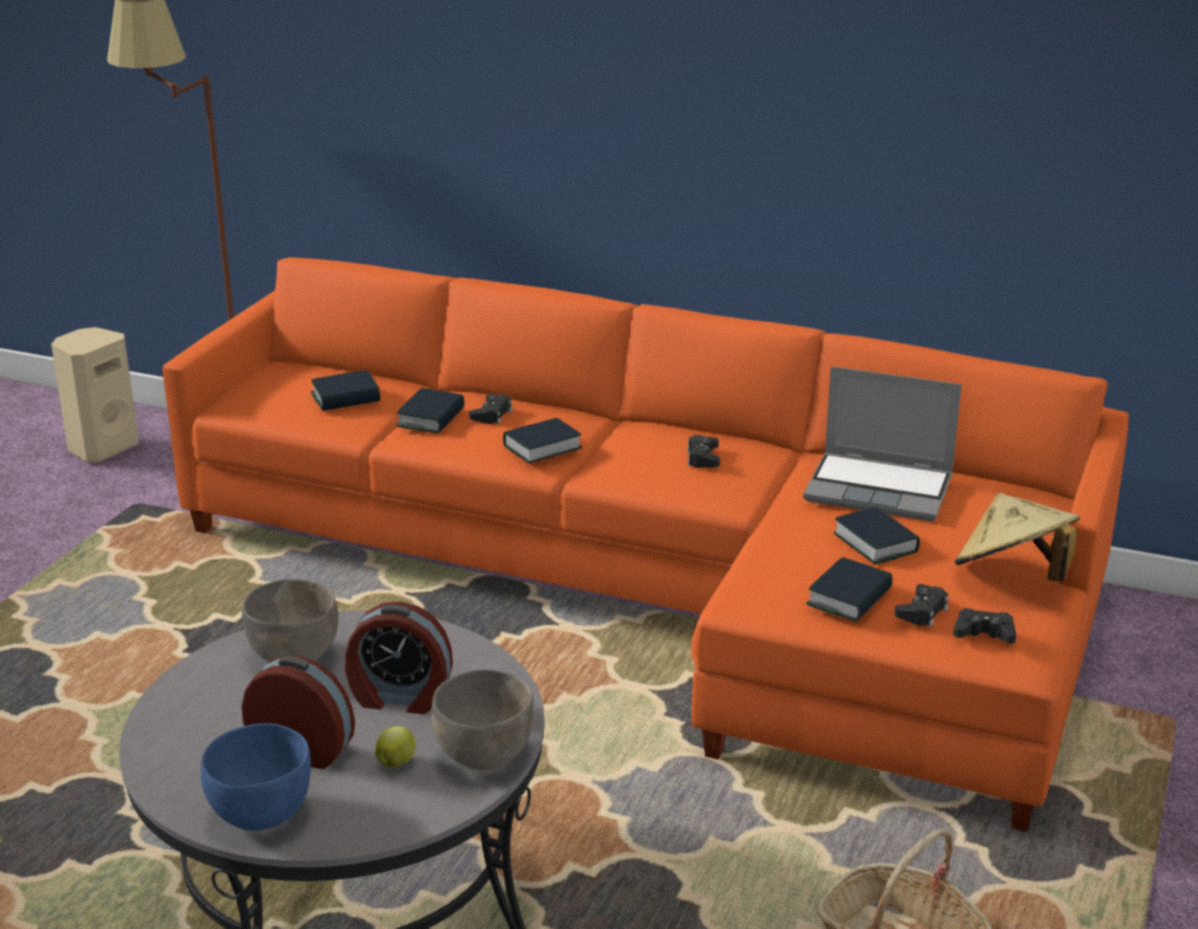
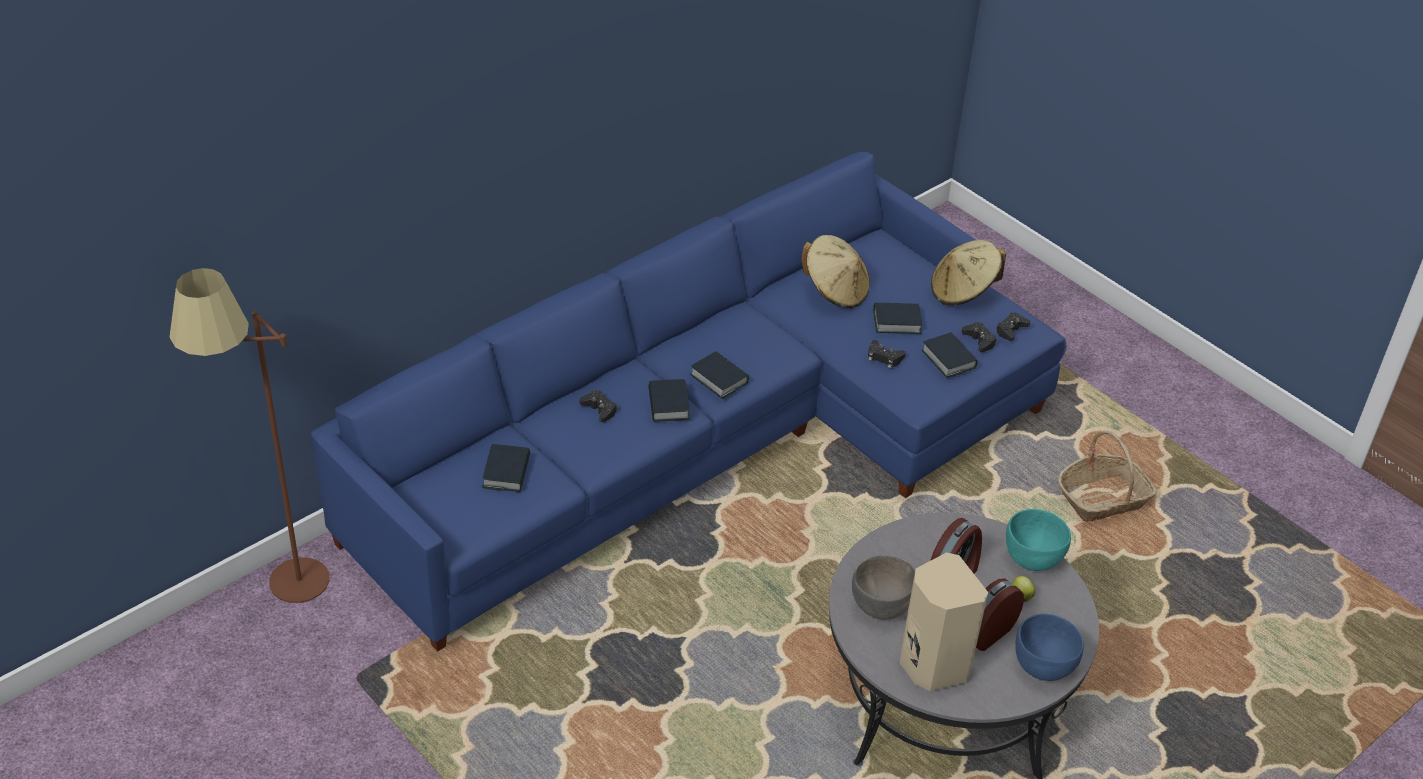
camera: 65 degrees left, 15 degrees up
(101, 448) = (222, 675): beige speaker -> beige speaker (931, 666)
(431, 418) = (578, 440): book -> book (719, 379)
(484, 756) = (1033, 560): grey bowl -> turquoise bowl
(668, 590) = (713, 437): orange sofa -> blue sofa
(703, 458) = (740, 342): black game controller -> black game controller (884, 357)
(881, 489) = (835, 291): laptop -> beige hat

